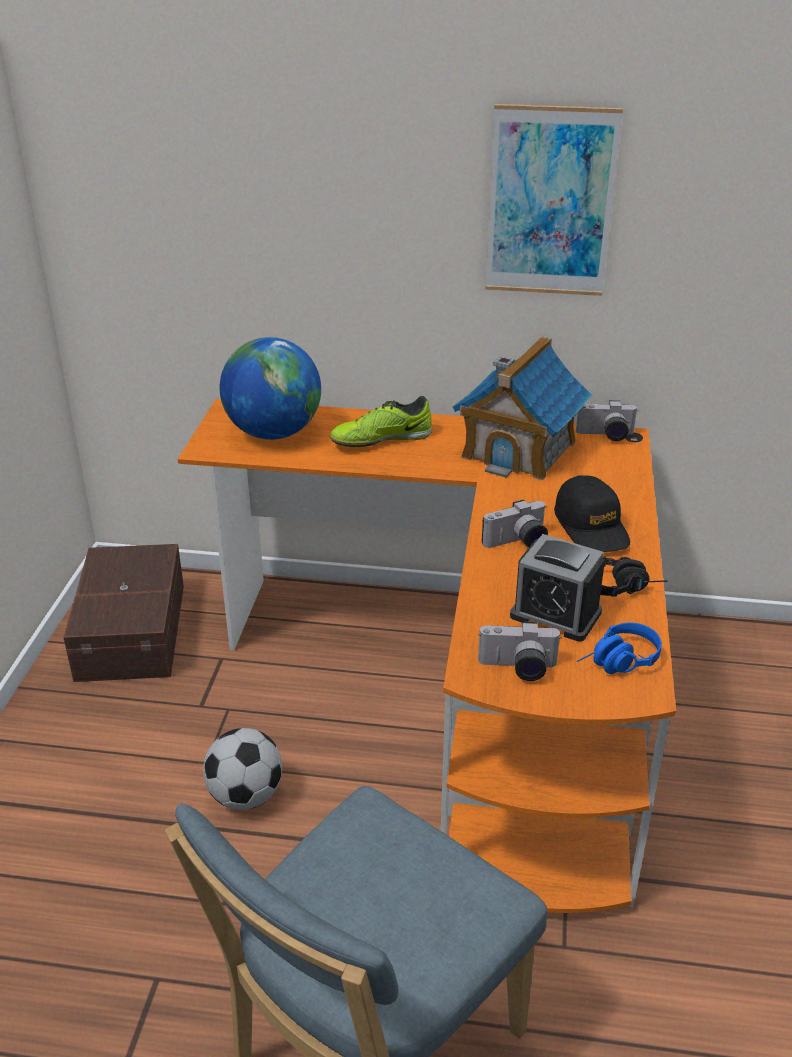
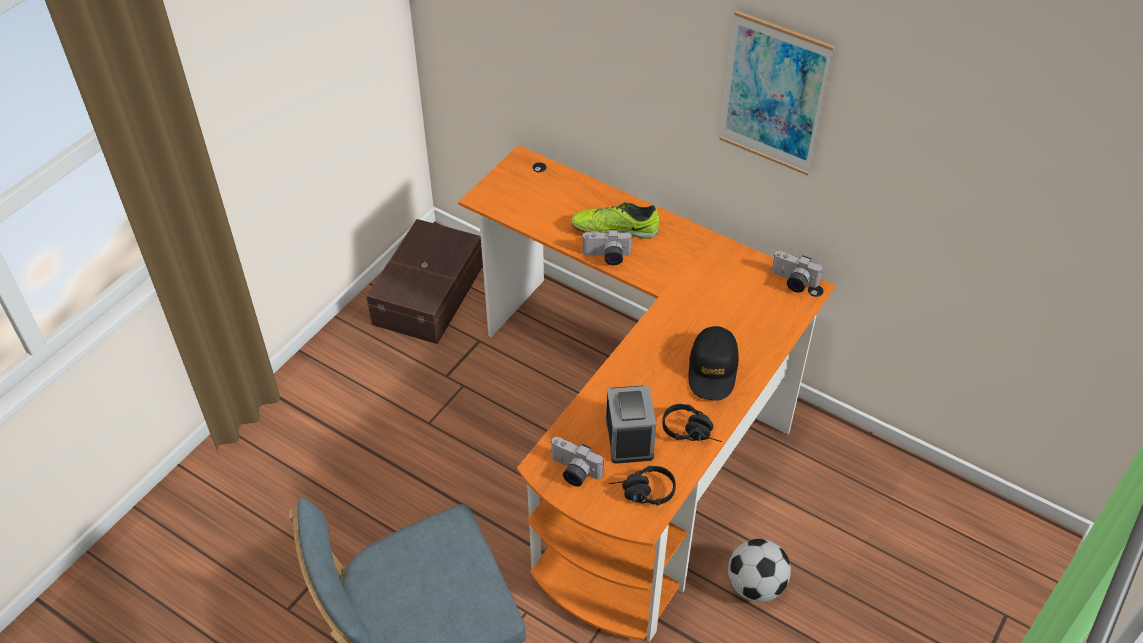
camera: 25 degrees right, 15 degrees up
(246, 795) = (442, 458): football -> football (755, 585)
(273, 433) = (539, 197): globe -> none
(518, 543) = (647, 365): camera -> camera (606, 257)
(519, 449) = (714, 274): toy house -> none
(555, 614) = (629, 438): alarm clock -> alarm clock turned 150 degrees counterclockwise
(618, 663) = (642, 493): blue headphones -> black headphones

